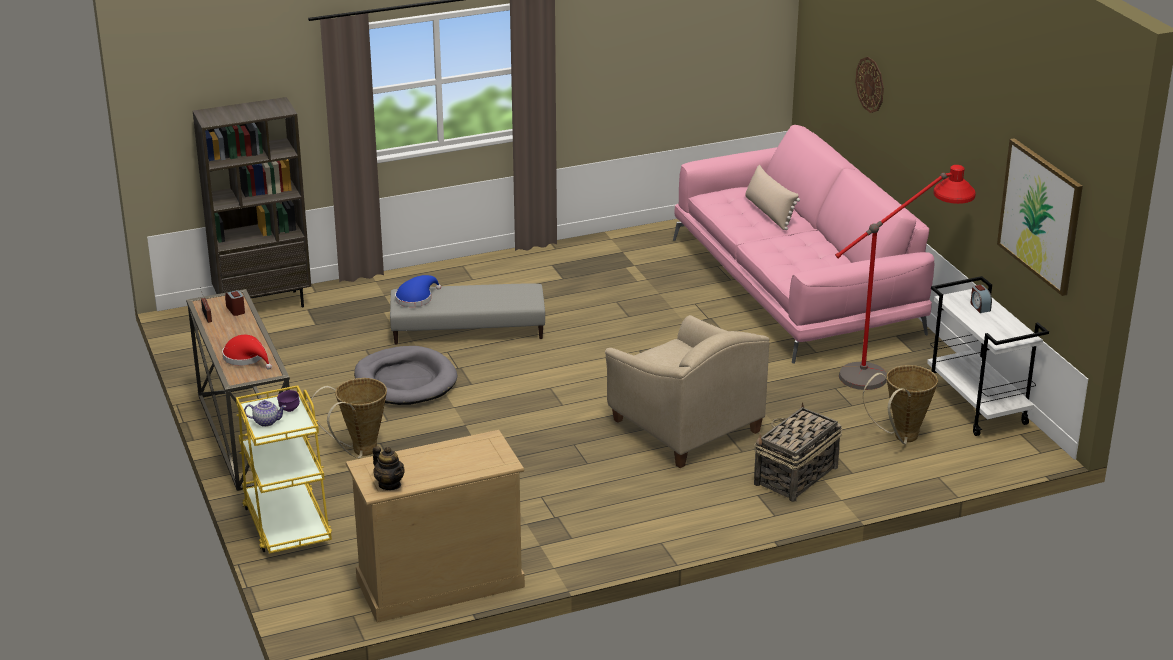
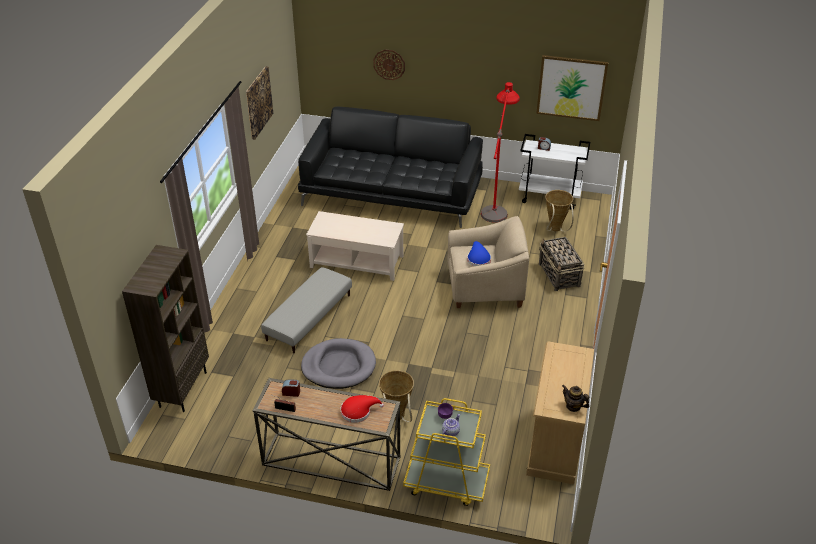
camera: 55 degrees left, 10 degrees up
(389, 484) = (573, 406): teapot -> teapot turned 135 degrees counterclockwise
(416, 298) = (287, 319): blue hat -> blue hat (478, 259)
(613, 318) = (357, 262): none -> beige coffee table
(638, 47) = (258, 102): none -> picture
(769, 213) = (366, 160): beige pillow -> none
(796, 286) = (392, 192): pink sofa -> black sofa

